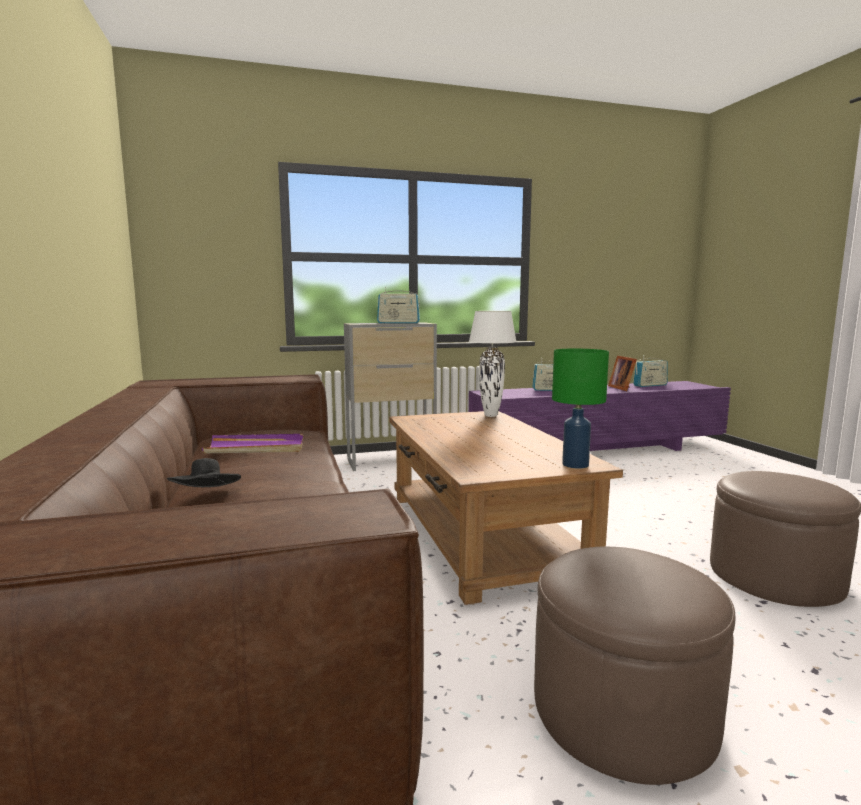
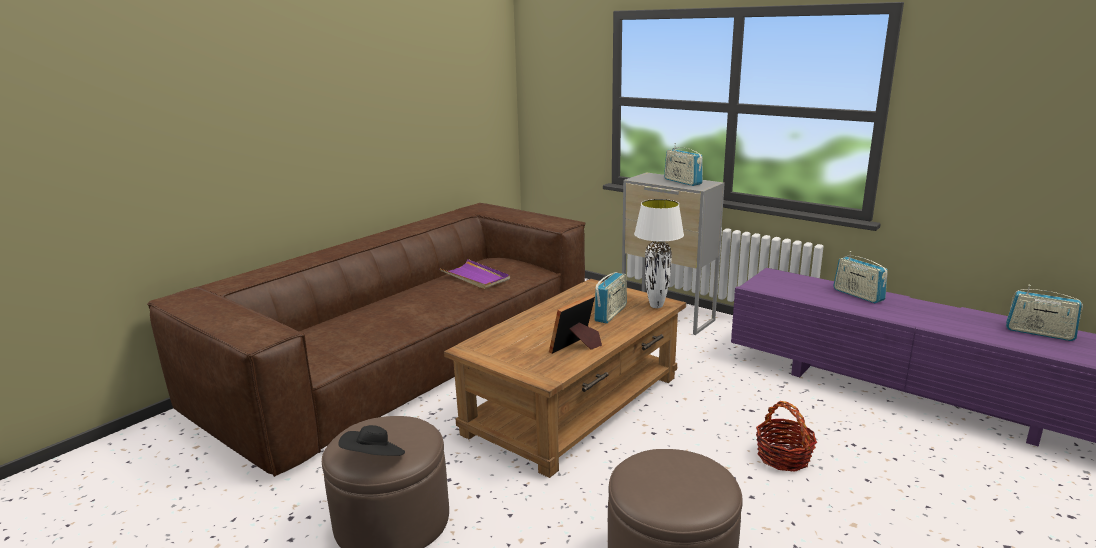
camera: 55 degrees right, 10 degrees up
(207, 496) = (380, 303): black hat -> black hat (374, 459)
(481, 426) = (610, 313): none -> radio
(574, 464) = (537, 372): green table lamp -> none
(622, 388) = (966, 323): picture frame -> picture frame (577, 347)
(644, 497) = (783, 457): none -> basket

